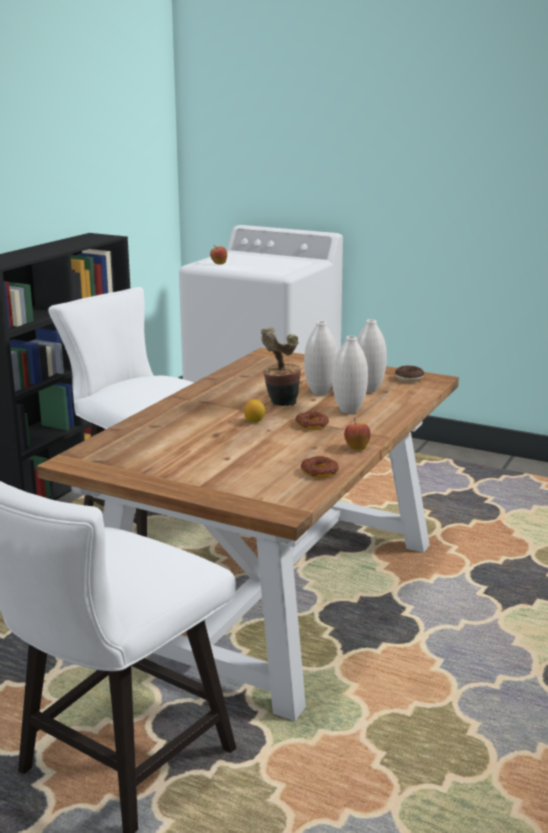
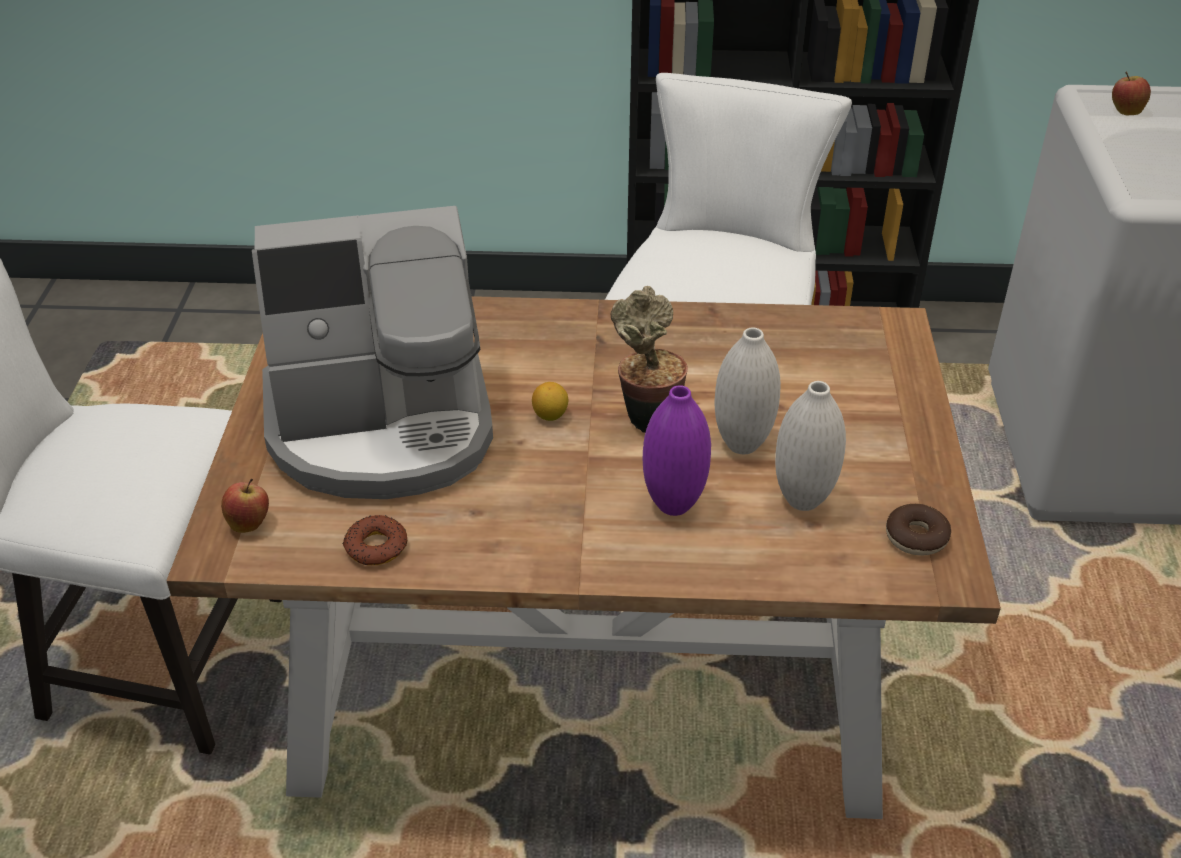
camera: 65 degrees right, 20 degrees up
(219, 457) = (383, 427): none -> coffee machine
(312, 425) = (574, 481): donut -> none
(349, 410) = (673, 505): white vase -> purple vase
(356, 448) = (500, 561): apple -> apple (249, 523)

